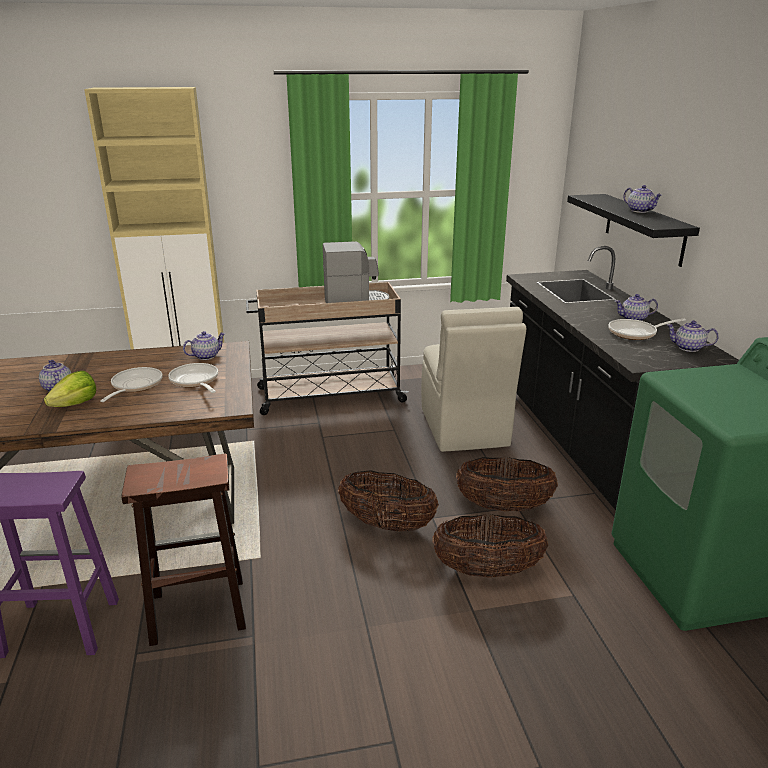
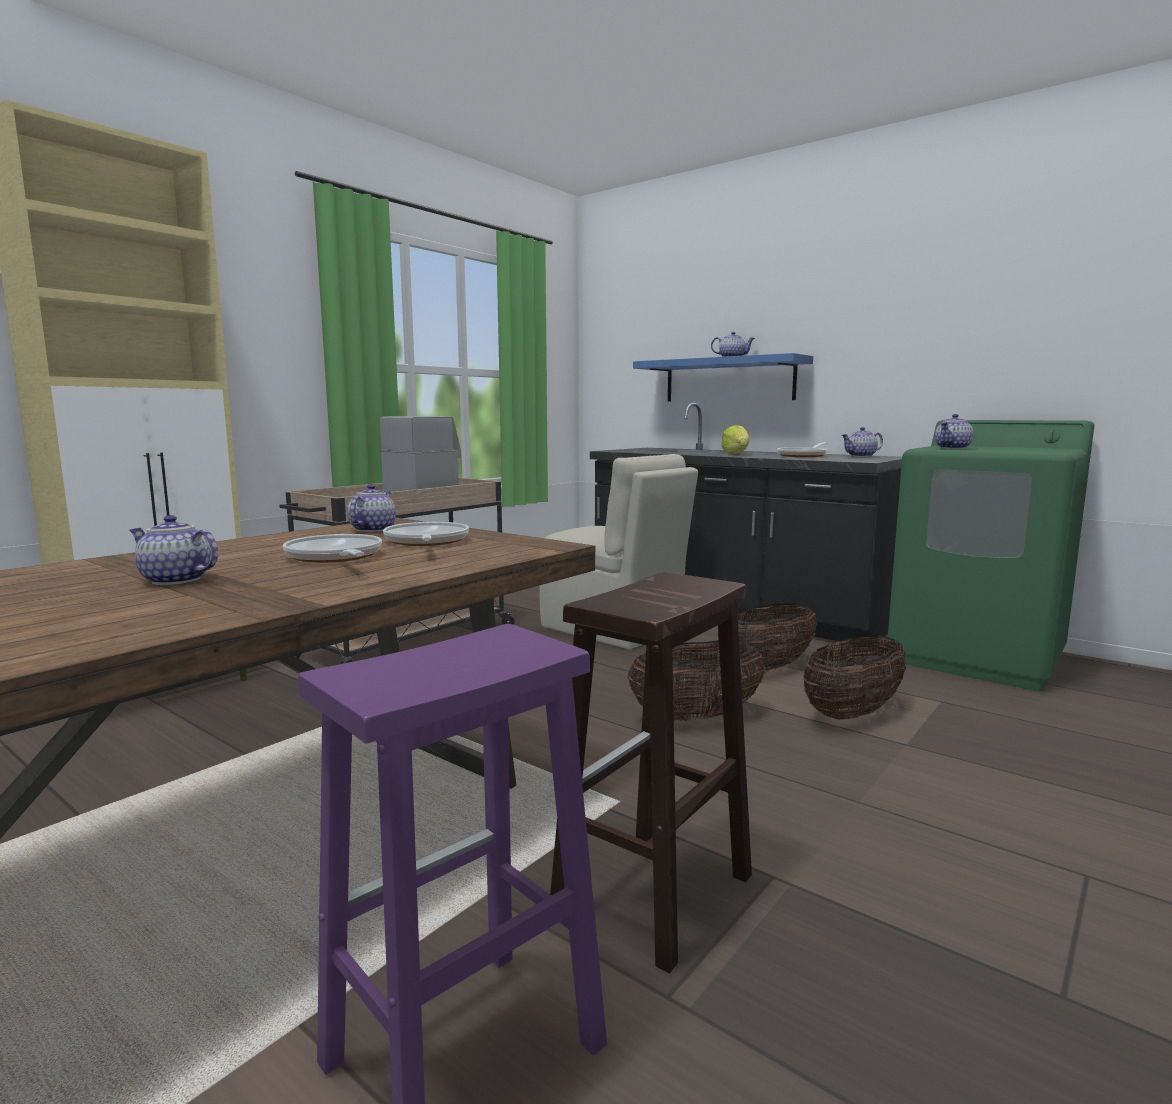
camera: 40 degrees left, 15 degrees down
(76, 404) = (274, 583): lettuce -> lettuce (736, 454)
(195, 381) = (426, 542): frying pan -> frying pan turned 60 degrees clockwise
(633, 319) = (776, 453): teapot -> teapot (953, 448)
(644, 228) = (729, 380): black shelf -> blue shelf

